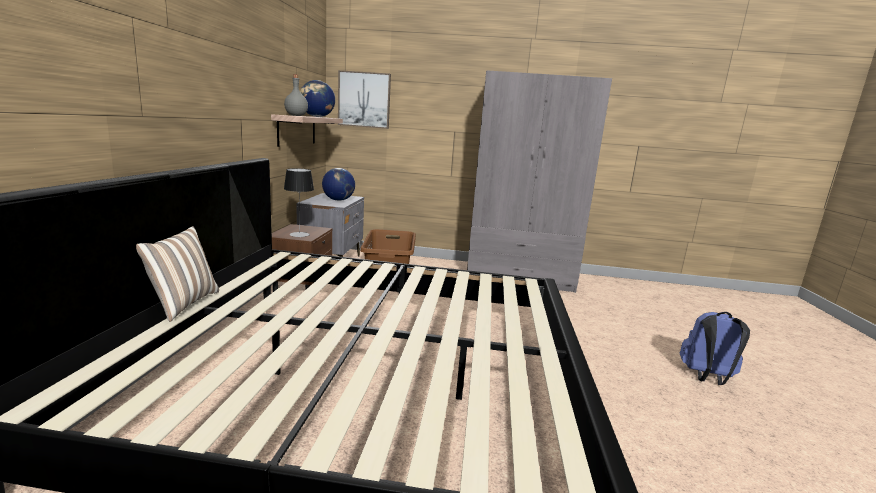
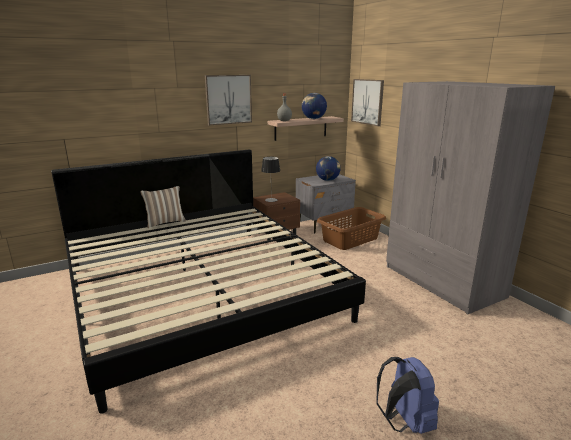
camera: 55 degrees right, 5 degrees up
(233, 70) = (228, 99): none -> picture

